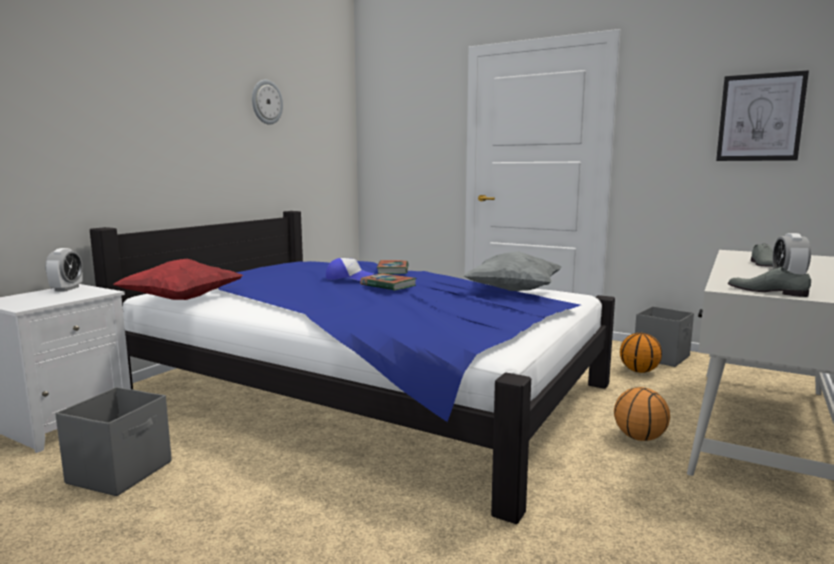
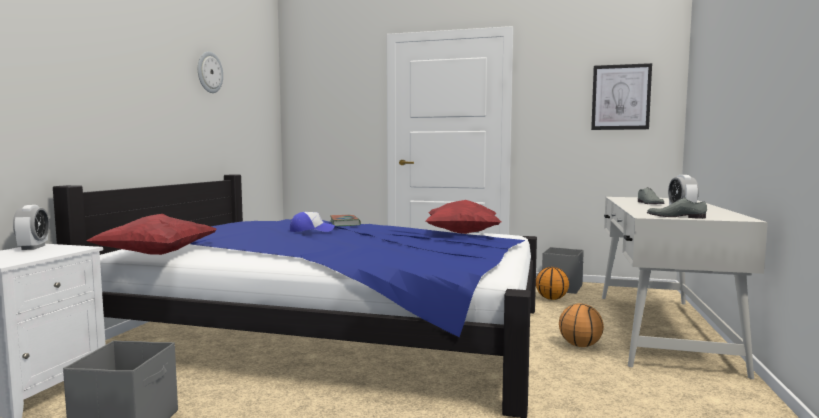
camera: 15 degrees left, 5 degrees down
(388, 285) = (354, 234): book -> none
(513, 291) = (462, 234): grey pillow -> red pillow

